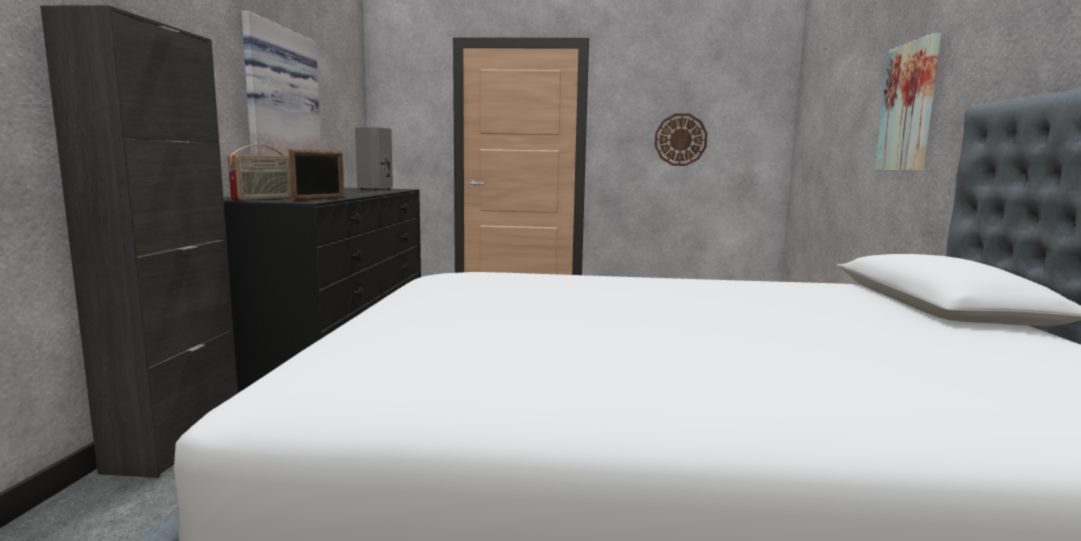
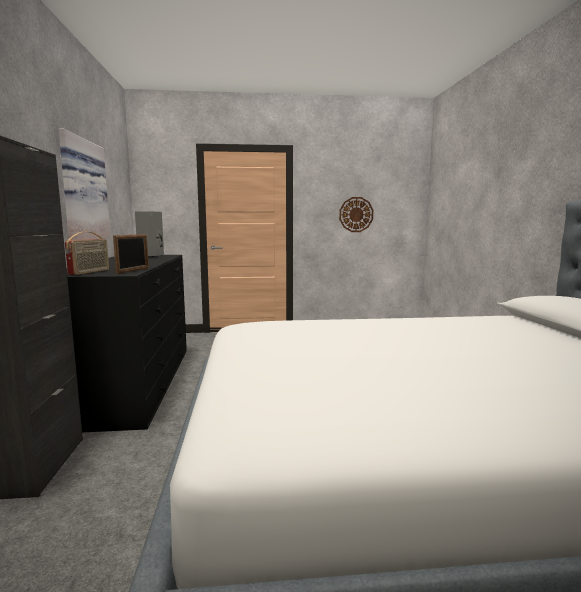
camera: 10 degrees left, 0 degrees up
(909, 107) = (517, 198): picture -> none

